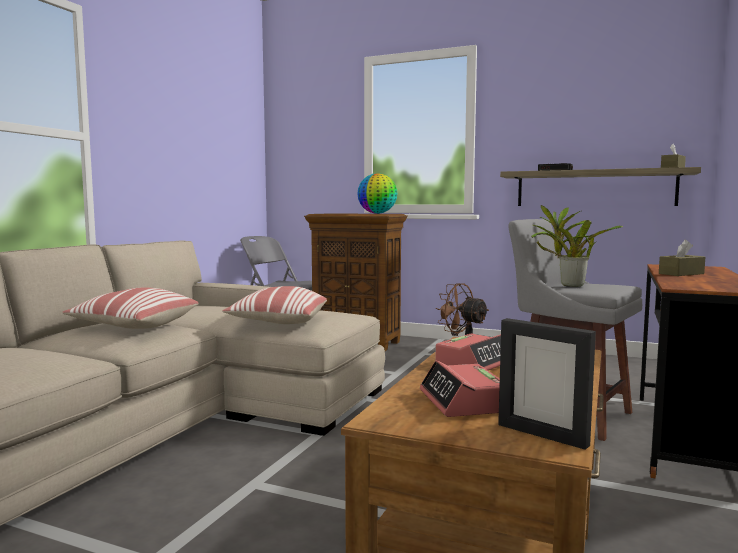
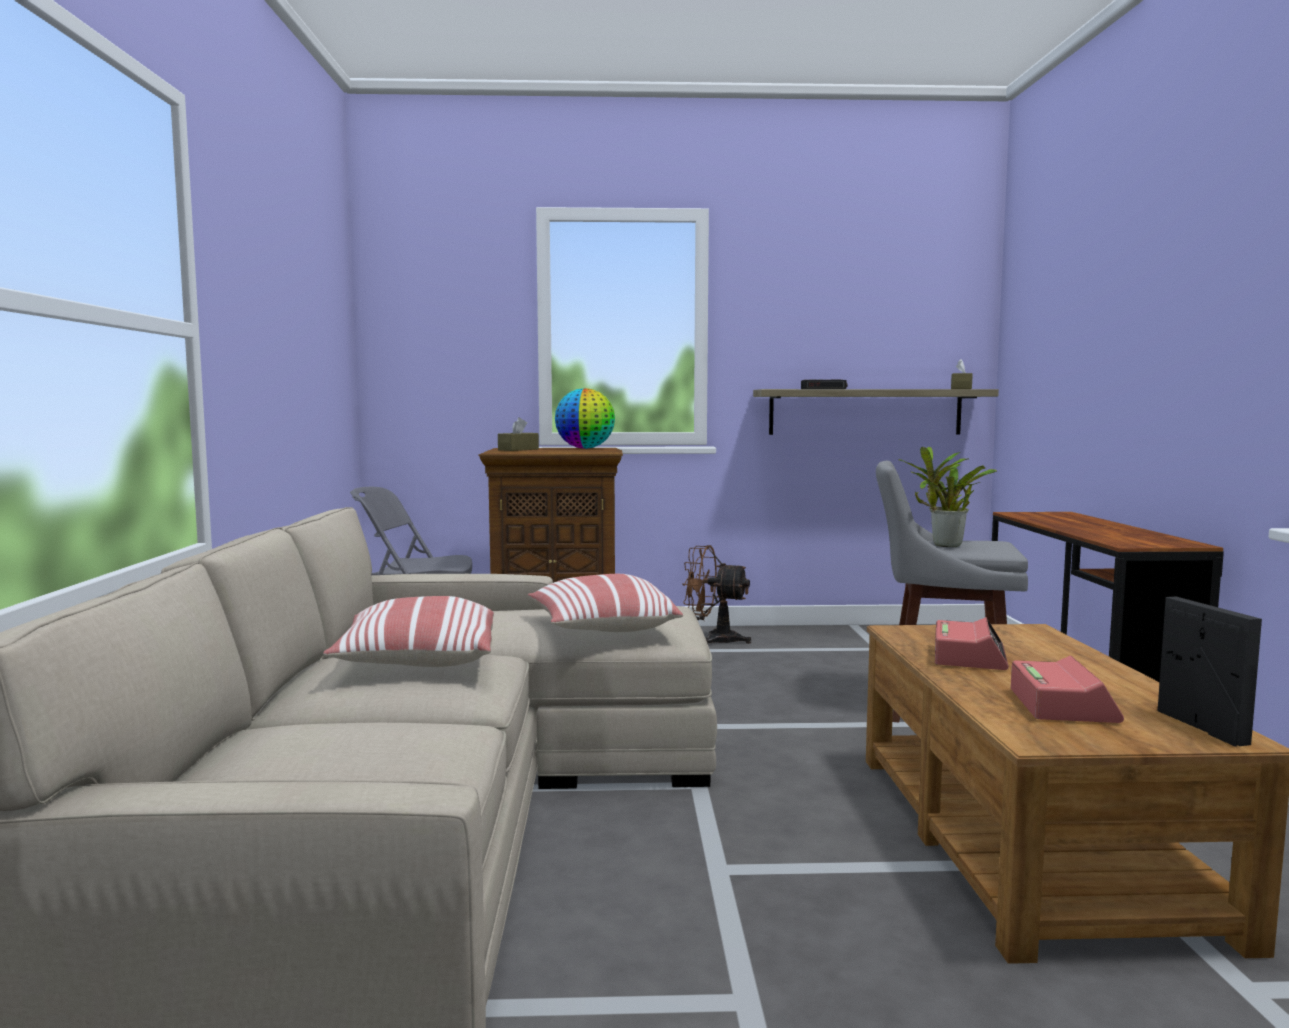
camera: 25 degrees left, 0 degrees up
(463, 402) = (1062, 706): alarm clock -> alarm clock turned 135 degrees counterclockwise
(543, 434) = (1199, 727): picture frame -> picture frame turned 120 degrees counterclockwise
(681, 274) = (1070, 525): brown tissue box -> brown tissue box (518, 449)

